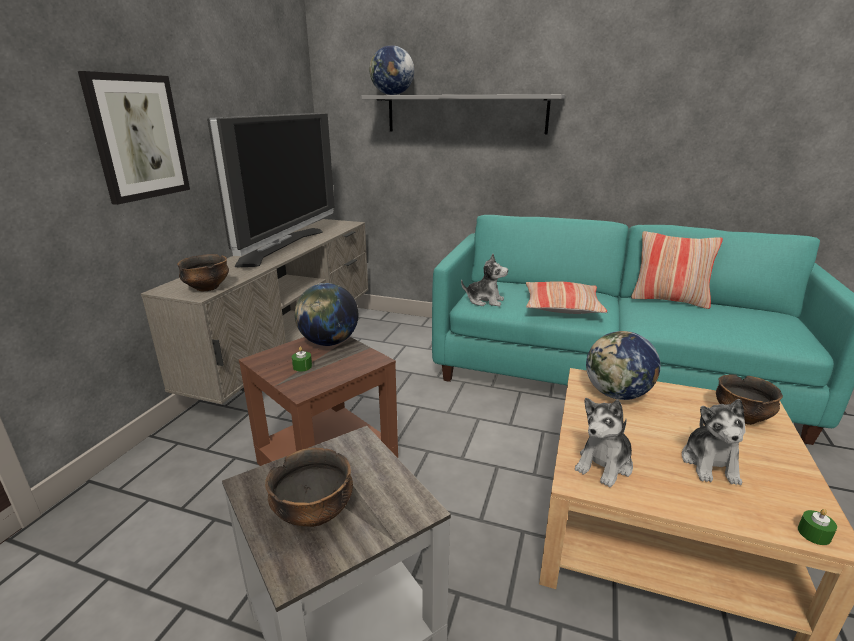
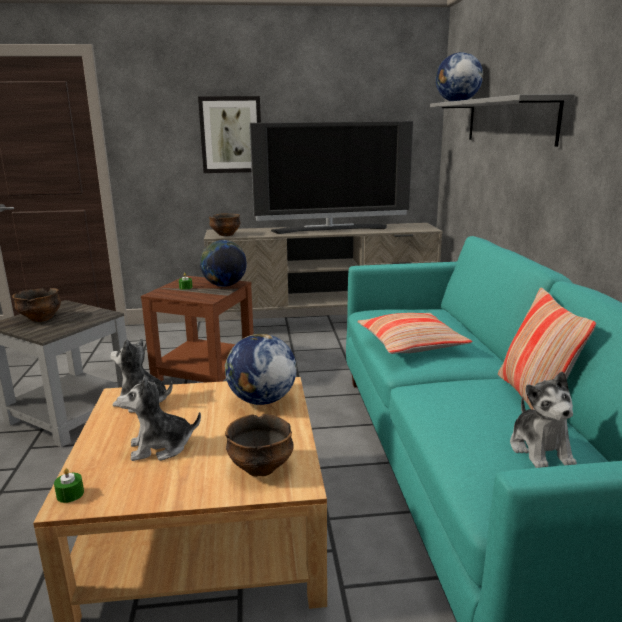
camera: 65 degrees right, 5 degrees down
(485, 301) = (380, 314): plush toy -> plush toy (540, 449)

